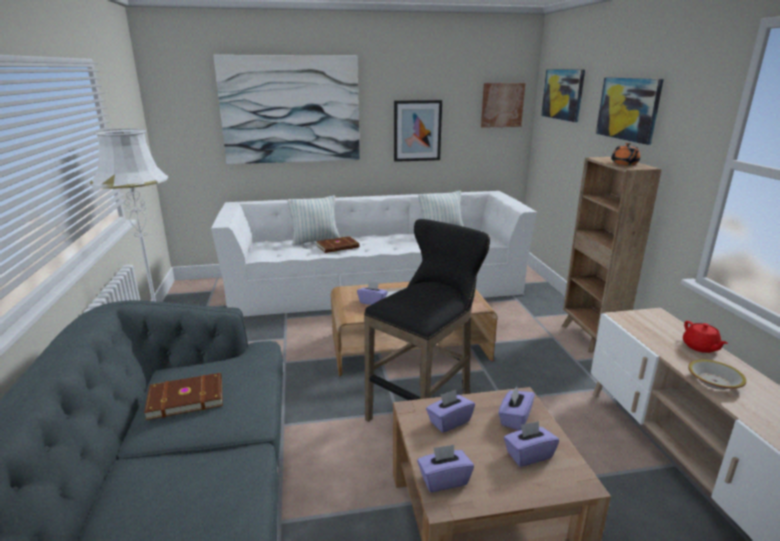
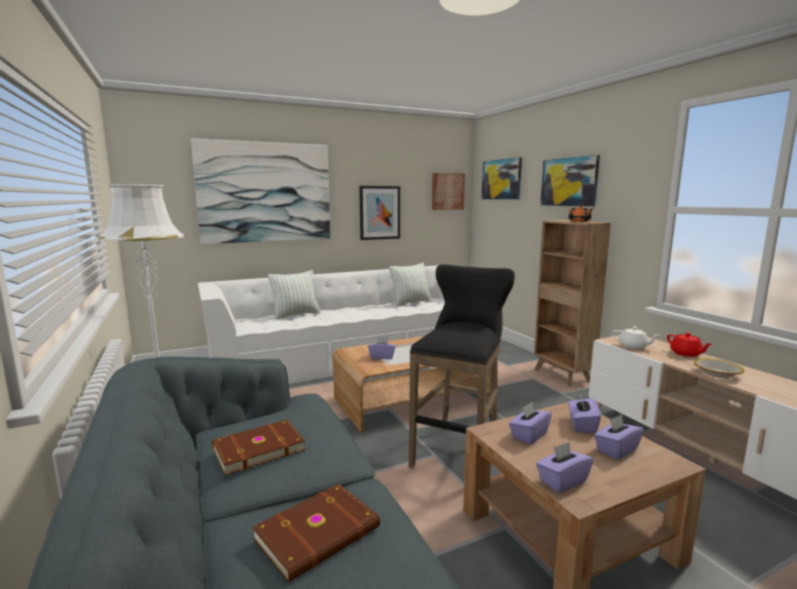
camera: 15 degrees left, 10 degrees down
(338, 247) = (323, 316): brown book -> brown book (319, 534)
(641, 329) = (633, 347): none -> white teapot

